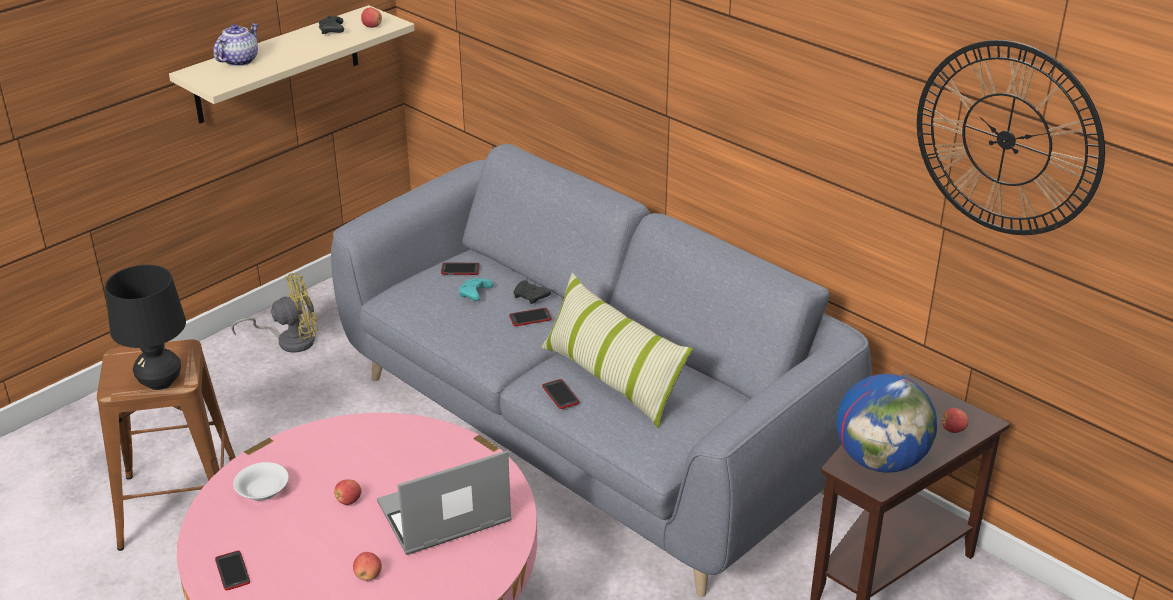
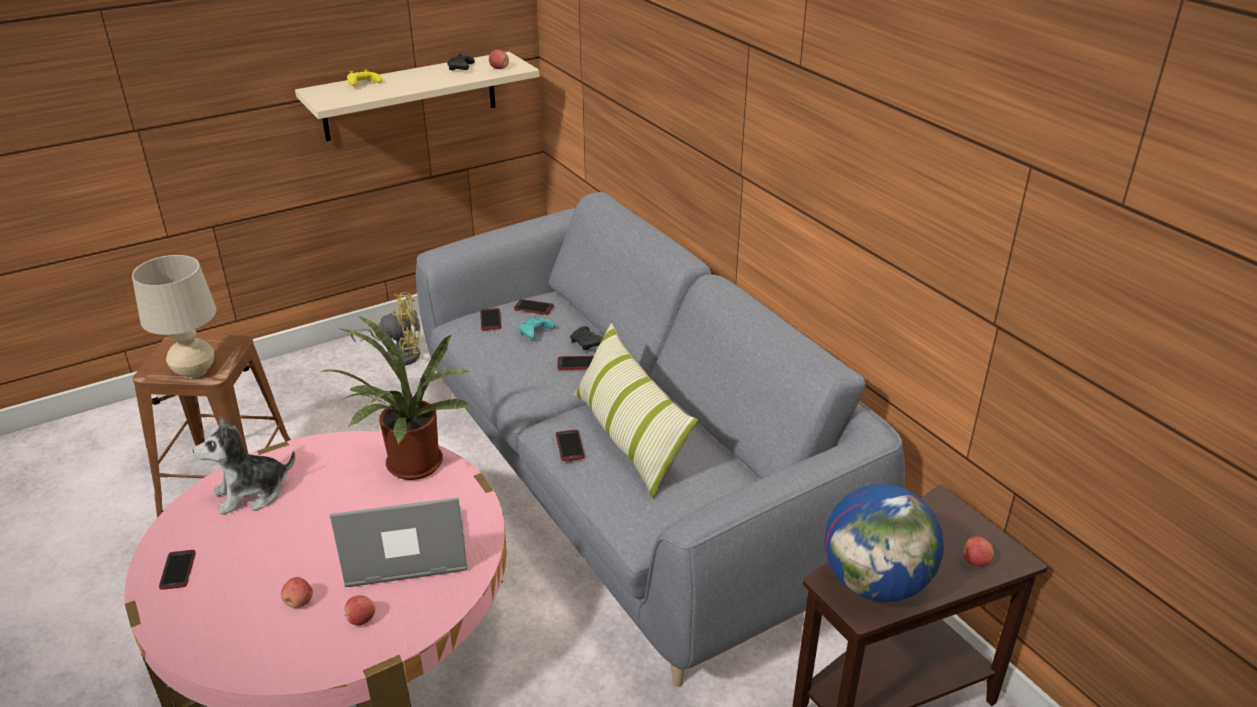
camera: 15 degrees right, 0 degrees up
(160, 382) = (194, 371): black table lamp -> beige table lamp
(240, 60) = (362, 85): teapot -> yellow game controller
(263, 491) = (251, 493): white bowl -> plush toy
(348, 501) = (323, 518): apple -> apple (361, 619)
(409, 441) = (411, 468): none -> potted plant
(423, 288) = (490, 320): none -> phone
(1006, 139) = (1076, 225): wall clock -> none

